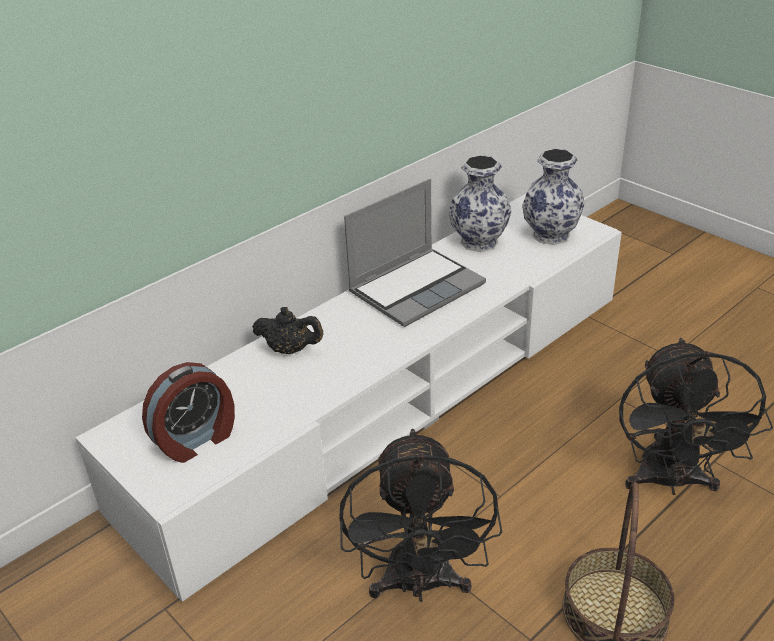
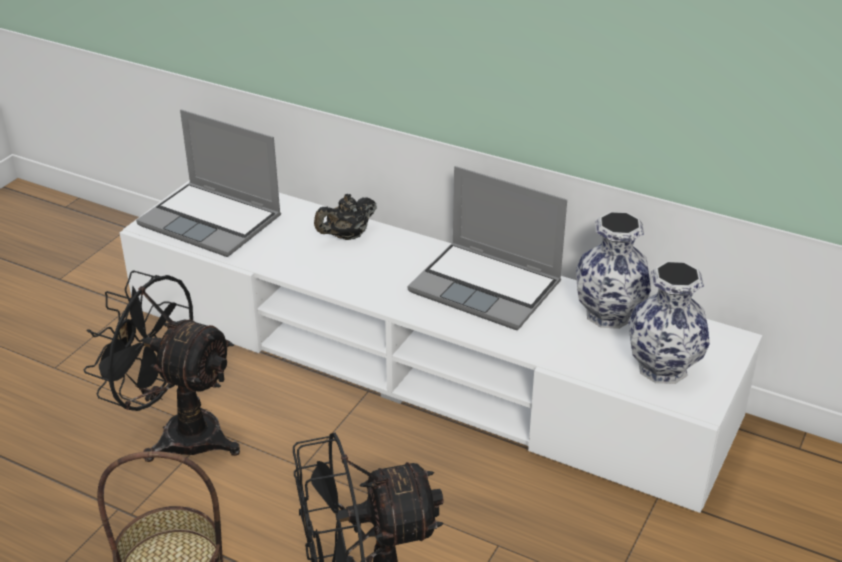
camera: 70 degrees right, 0 degrees up
(196, 440) = (213, 221): alarm clock -> laptop
(290, 350) = (347, 236): black teapot -> black teapot turned 60 degrees clockwise
(419, 585) = (178, 433): black fan -> black fan turned 45 degrees clockwise

